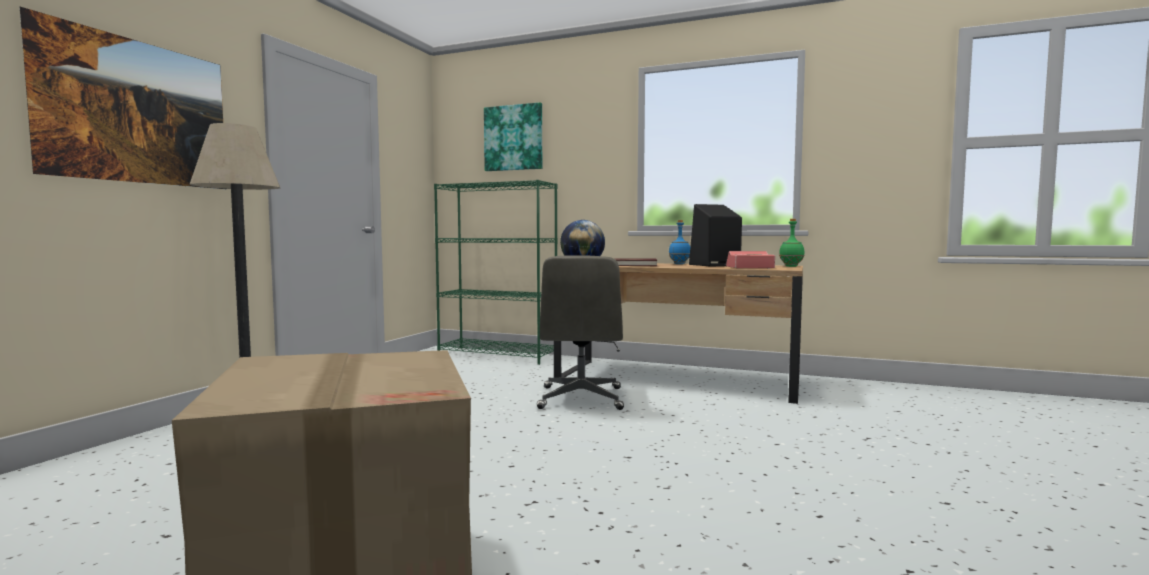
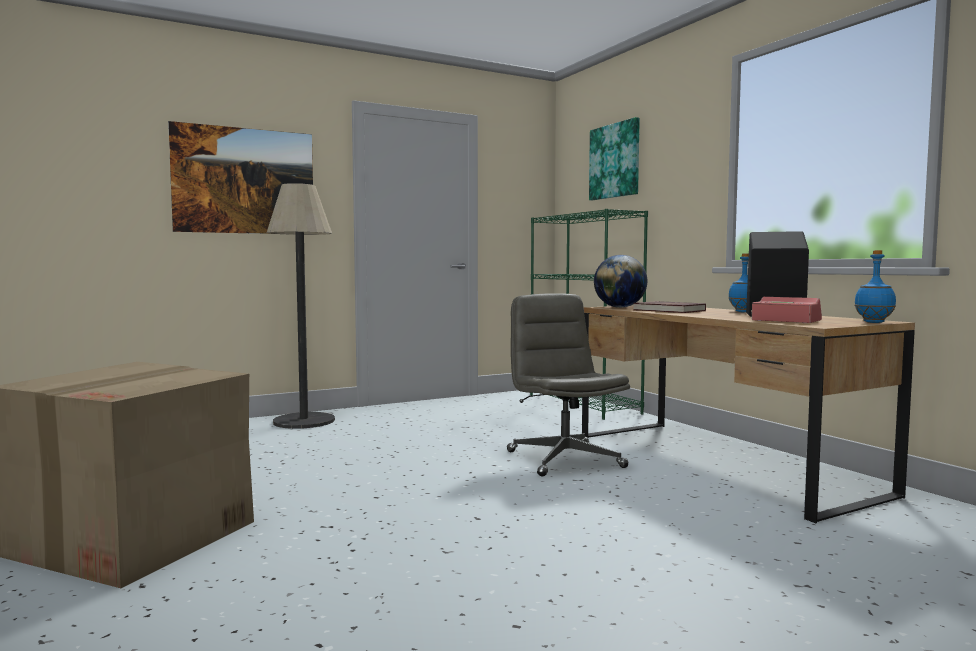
camera: 40 degrees right, 0 degrees up
(581, 398) = (564, 459): grey office chair -> grey office chair turned 120 degrees clockwise
(791, 266) = (874, 322): green bottle -> blue bottle

